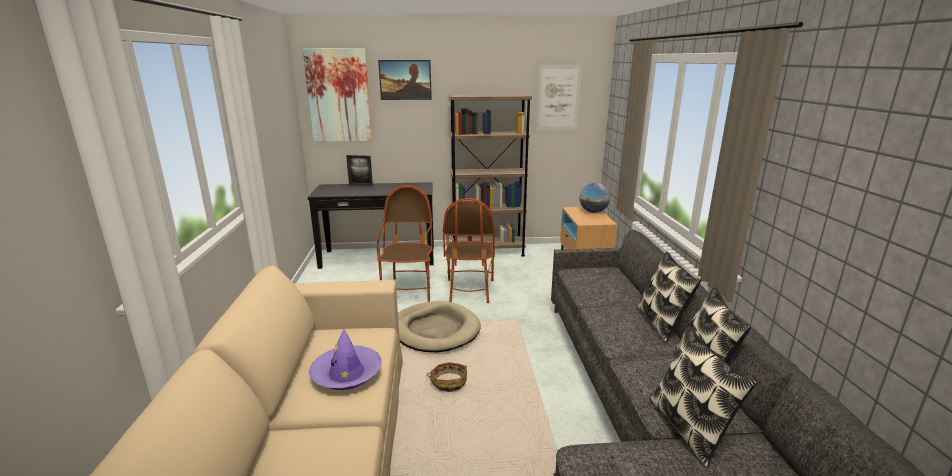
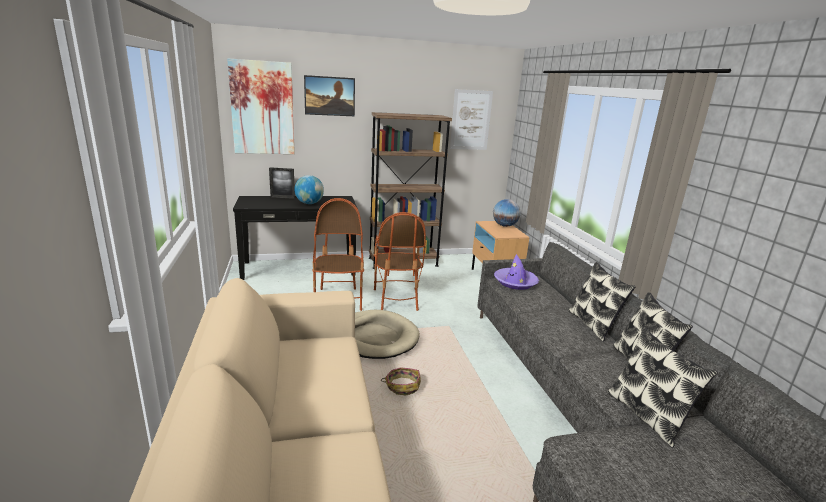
camera: 10 degrees left, 0 degrees up
(347, 374) = (327, 382): purple hat -> purple hat (515, 282)
(384, 191) = (309, 203): none -> globe

